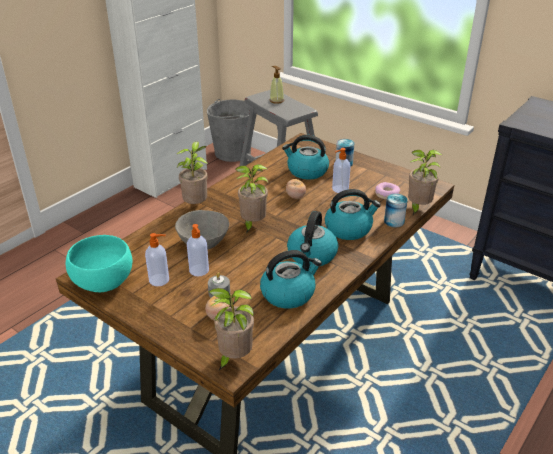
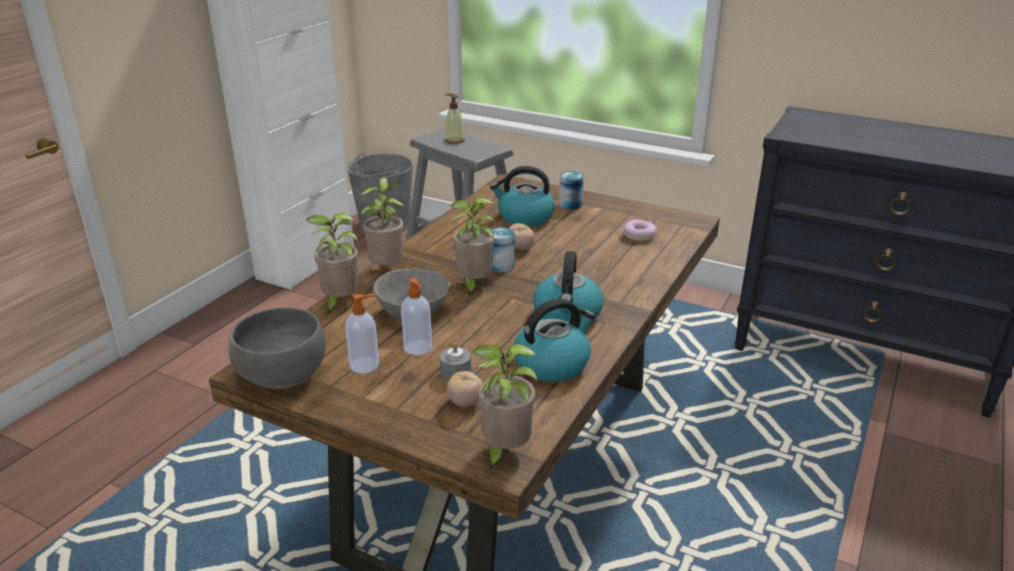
camera: 10 degrees left, 5 degrees down
(103, 281) = (282, 375): turquoise bowl -> grey bowl
(339, 189) = (576, 234): soap dispenser -> none
(349, 229) = (605, 279): kettle -> none
(394, 221) = (660, 265): can -> can (501, 265)
(418, 208) = (684, 247): potted plant -> potted plant (339, 303)

